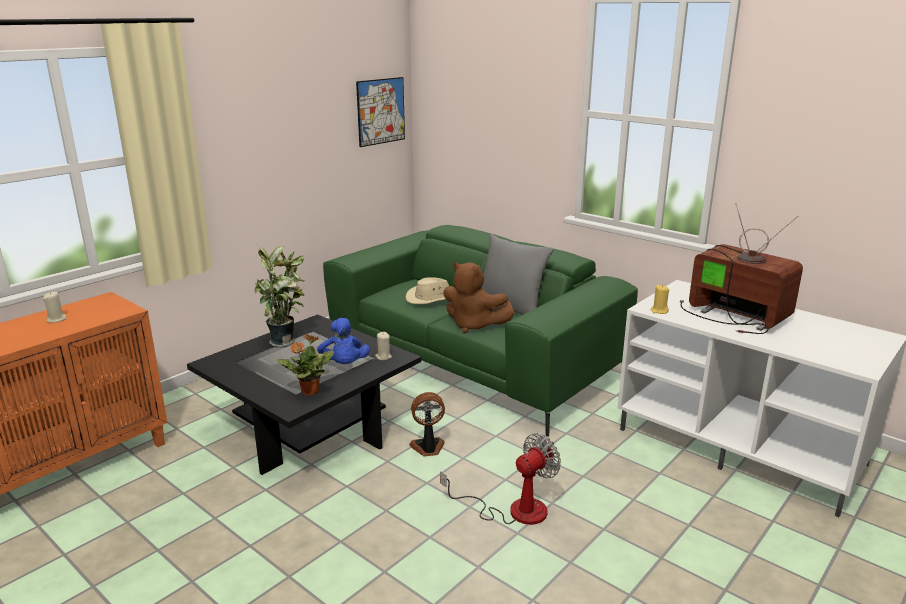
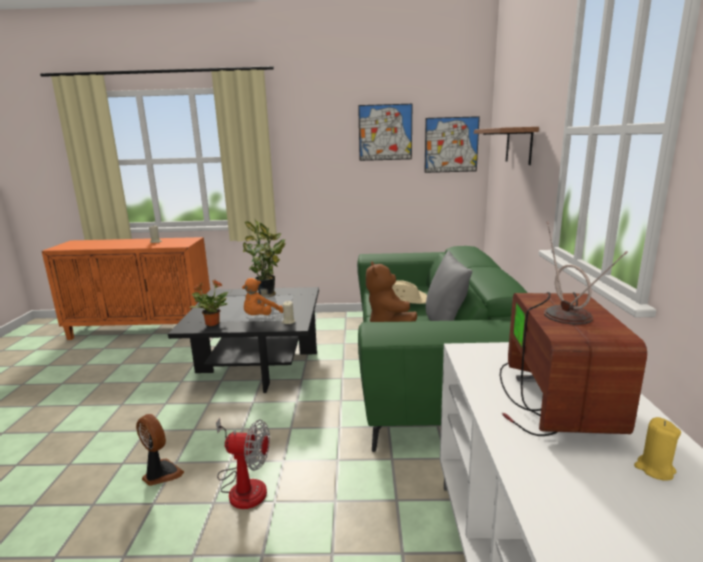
camera: 50 degrees right, 5 degrees down
(318, 102) = (385, 132): none -> picture
(344, 365) = (260, 317): blue plush toy -> orange plush toy
(428, 448) = (286, 408): fan -> fan (160, 474)
(491, 116) = (519, 145): none -> shelf
(659, 311) = (471, 357): yellow candle -> yellow candle (654, 469)

